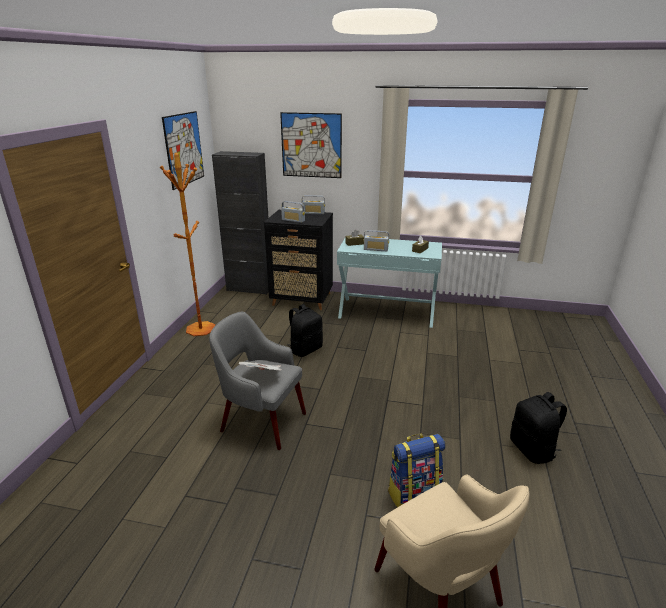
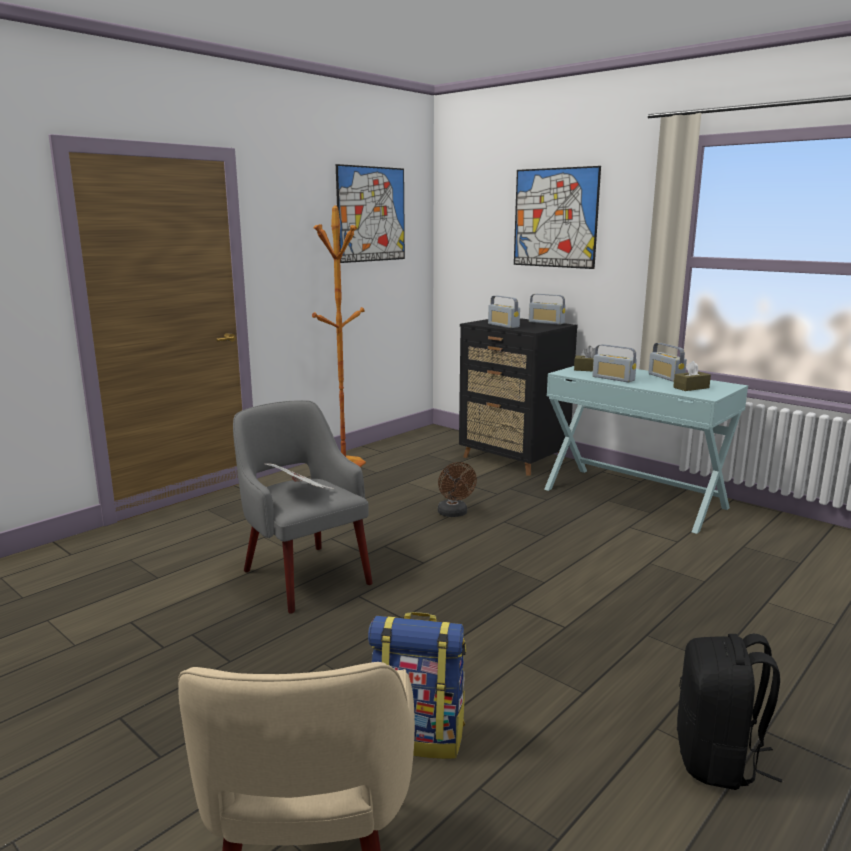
camera: 30 degrees right, 10 degrees down
(249, 289) = (452, 435): black cabinet -> none
(305, 349) = (454, 514): black backpack -> brown fan
(399, 243) = (666, 377): none -> radio

